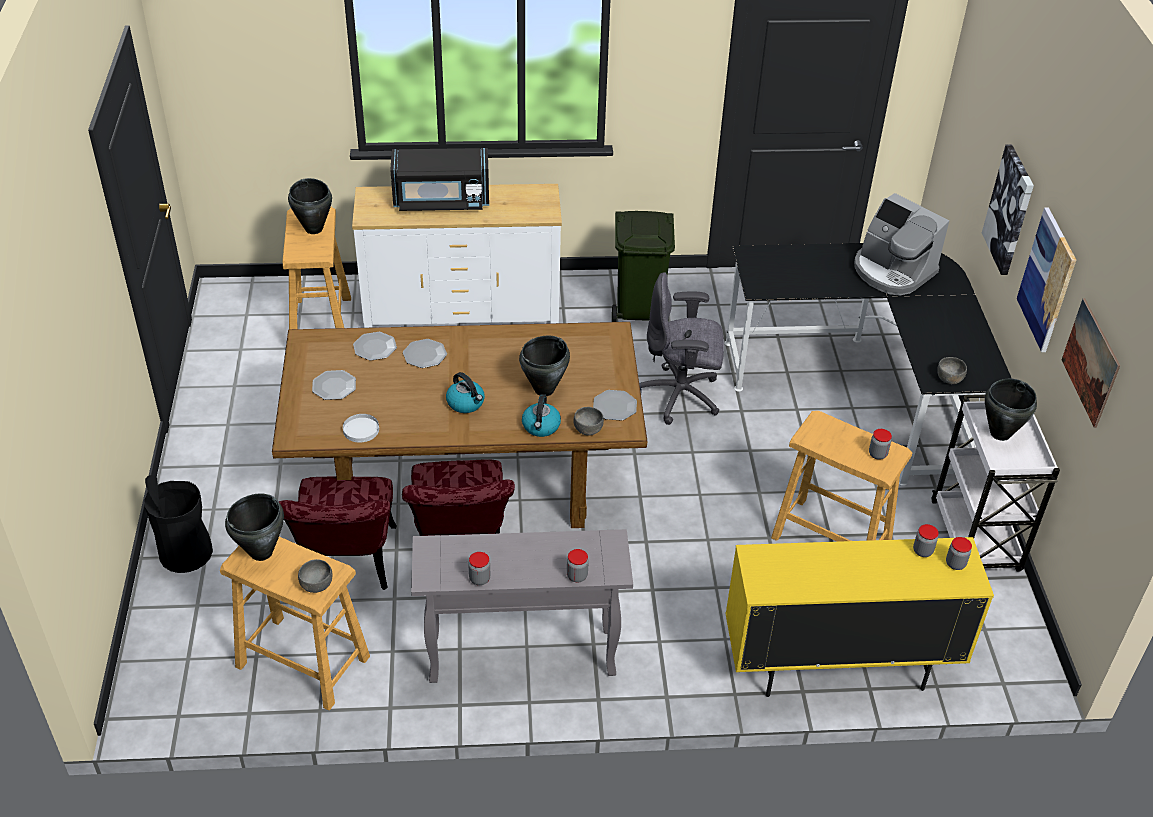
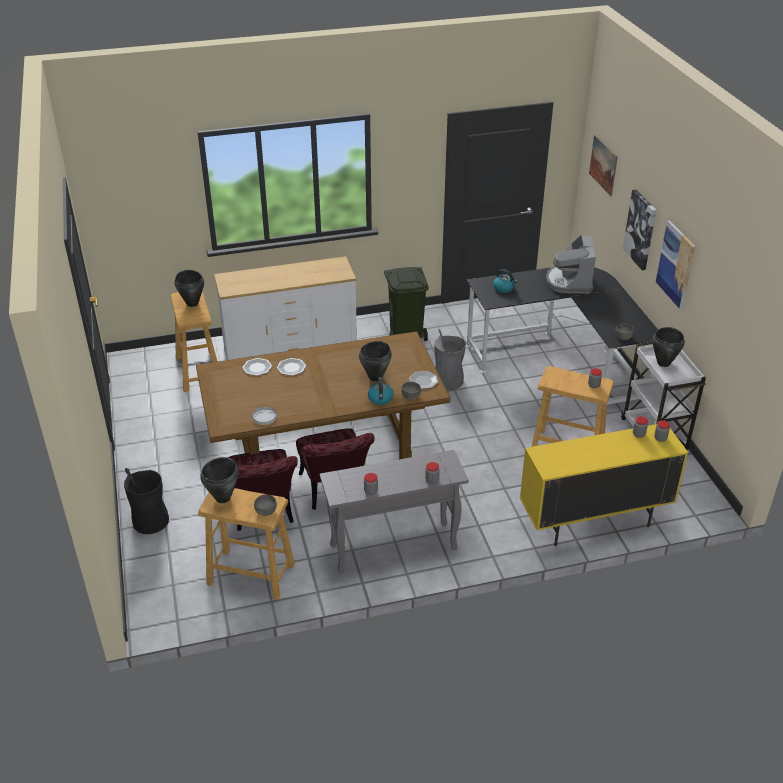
camera: 10 degrees left, 5 degrees down
(334, 386) = (238, 394): plate -> none
(441, 200) = (273, 275): black microwave -> none
(466, 403) = (328, 392): kettle -> kettle (504, 288)
(681, 396) = (448, 381): grey office chair -> grey trash can
(892, 271) = (569, 282): coffee machine -> coffee machine turned 60 degrees clockwise
(1090, 362) = (716, 305): picture -> picture (603, 165)

